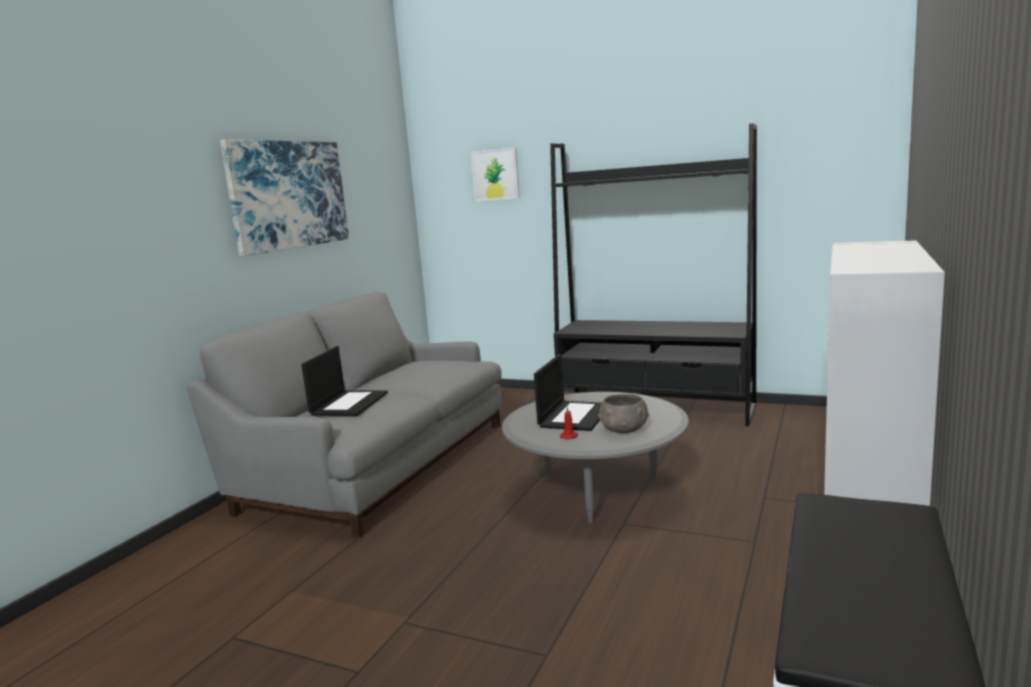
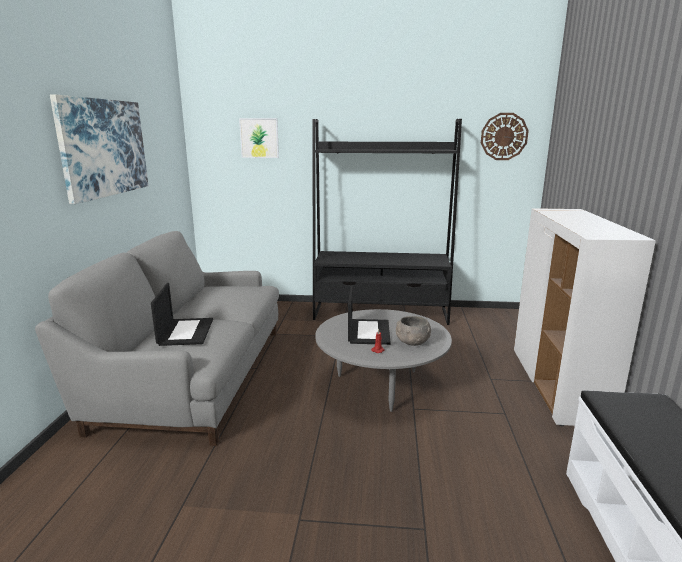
camera: 20 degrees left, 5 degrees up
(832, 143) = (504, 136): none -> wall clock

